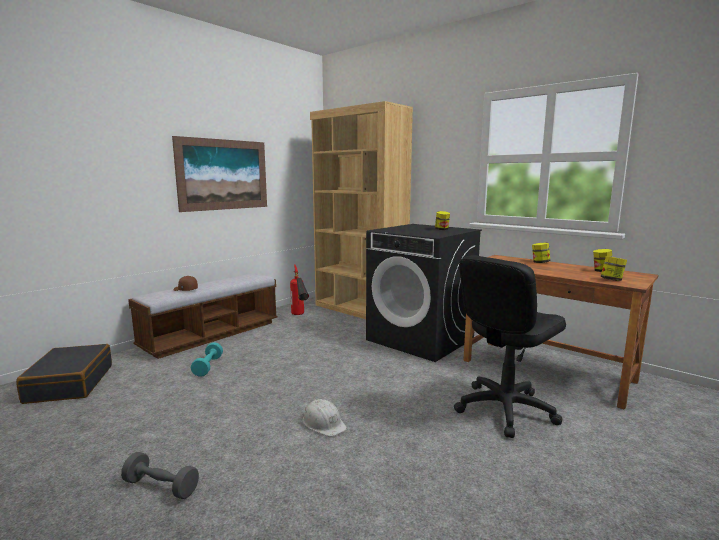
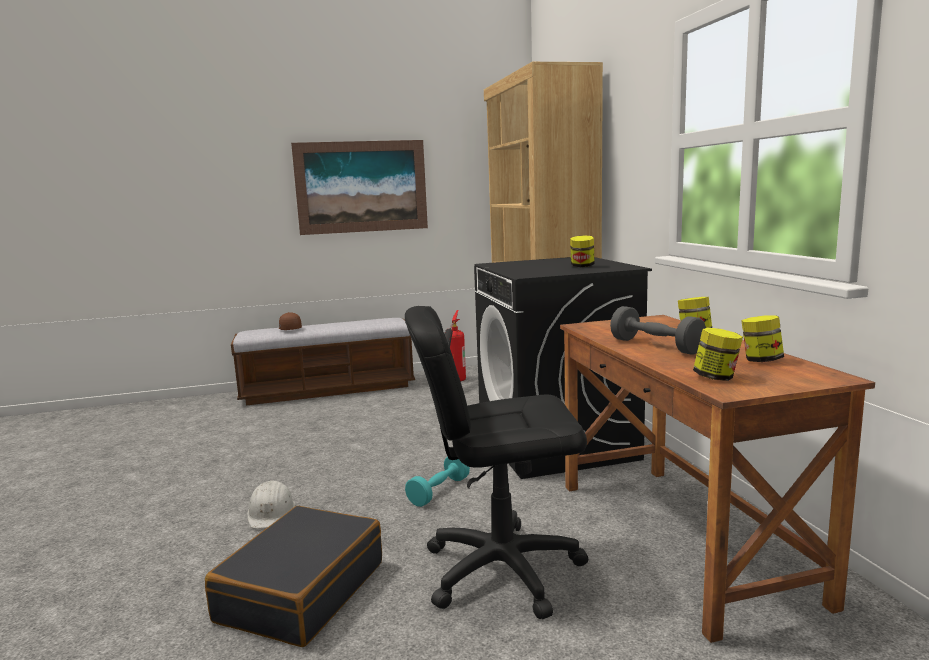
camera: 35 degrees right, 0 degrees up
(69, 383) = (153, 414): black suitcase -> black suitcase (301, 591)
(161, 487) = (71, 523): grey dumbbell -> grey dumbbell (656, 346)
(208, 366) = (272, 423): turquoise dumbbell -> turquoise dumbbell (439, 491)

